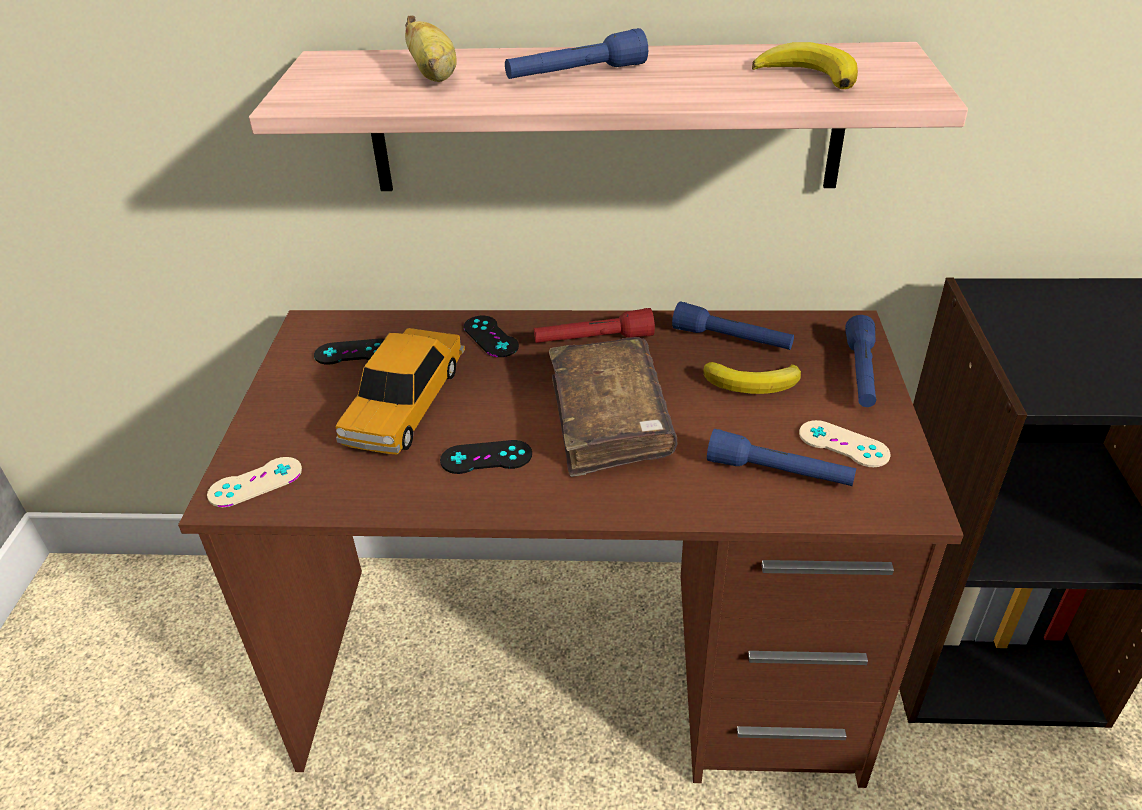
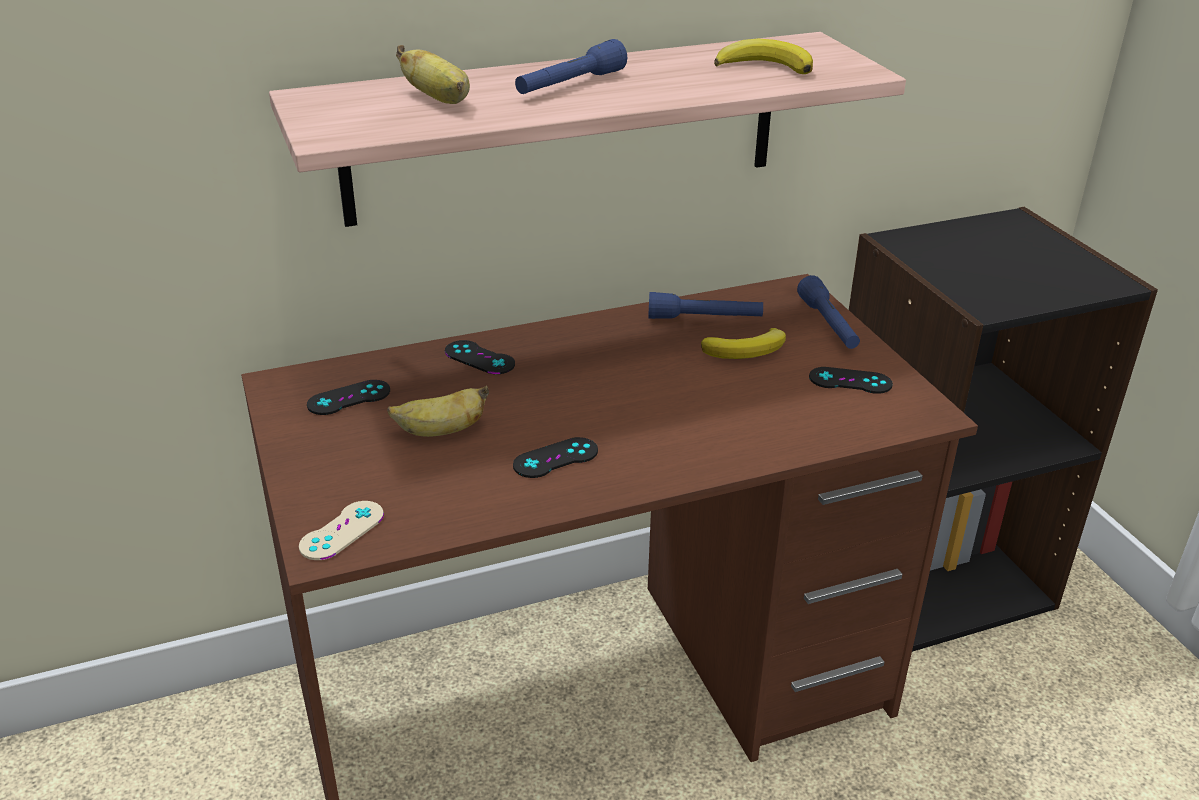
camera: 25 degrees left, 5 degrees down
(405, 404) = (440, 431): toy car -> banana
(593, 340) = (581, 342): red flashlight -> none
(609, 420) = (645, 404): brown book -> none
(779, 473) = (814, 413): blue flashlight -> none
(843, 444) = (850, 381): beige game controller -> black game controller

